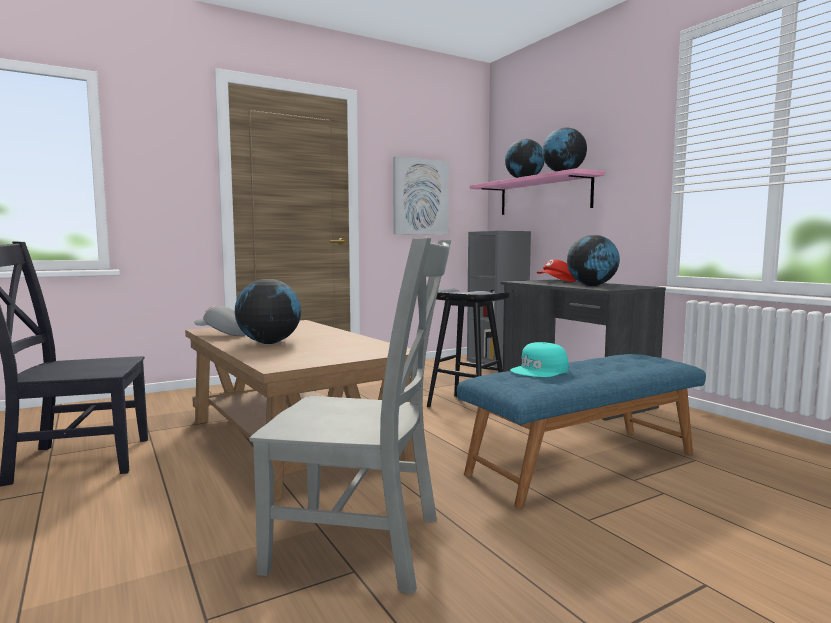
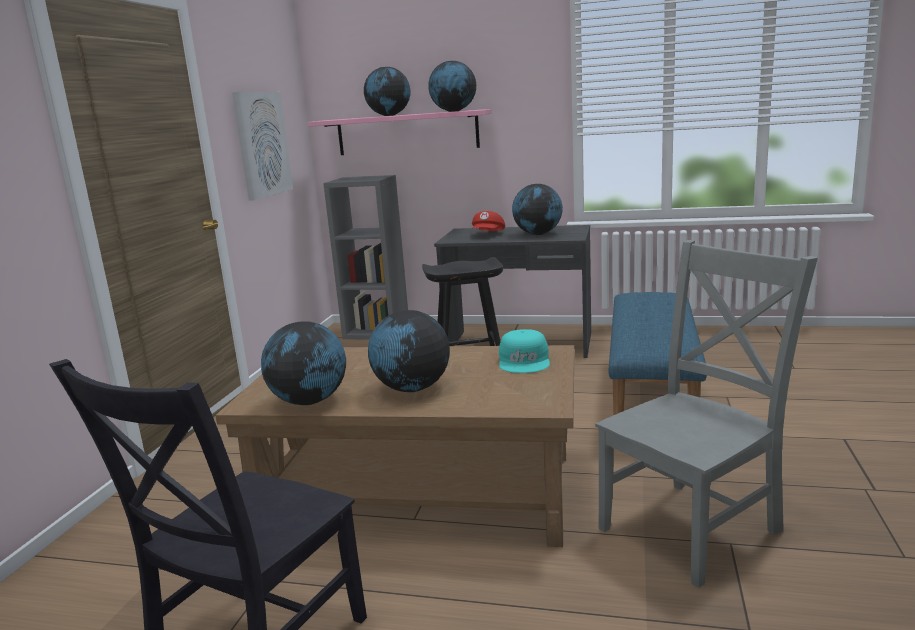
camera: 45 degrees left, 10 degrees up
(222, 335) = (309, 401): grey cap -> globe
(540, 370) = (641, 331): turquoise cap -> turquoise cap (525, 361)

